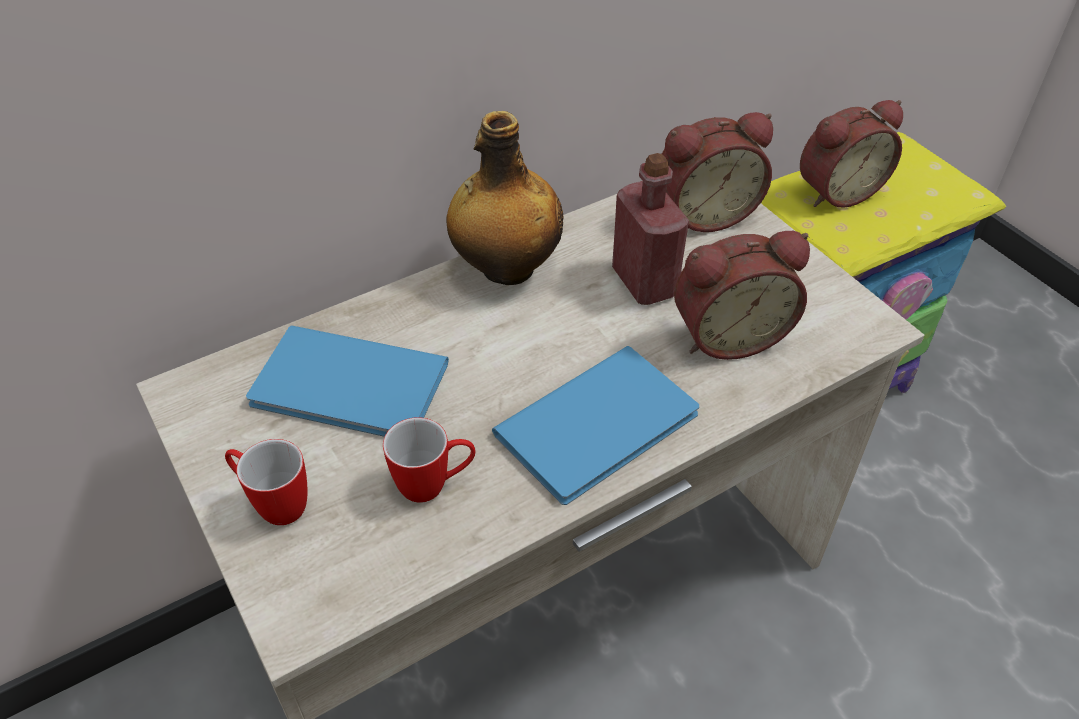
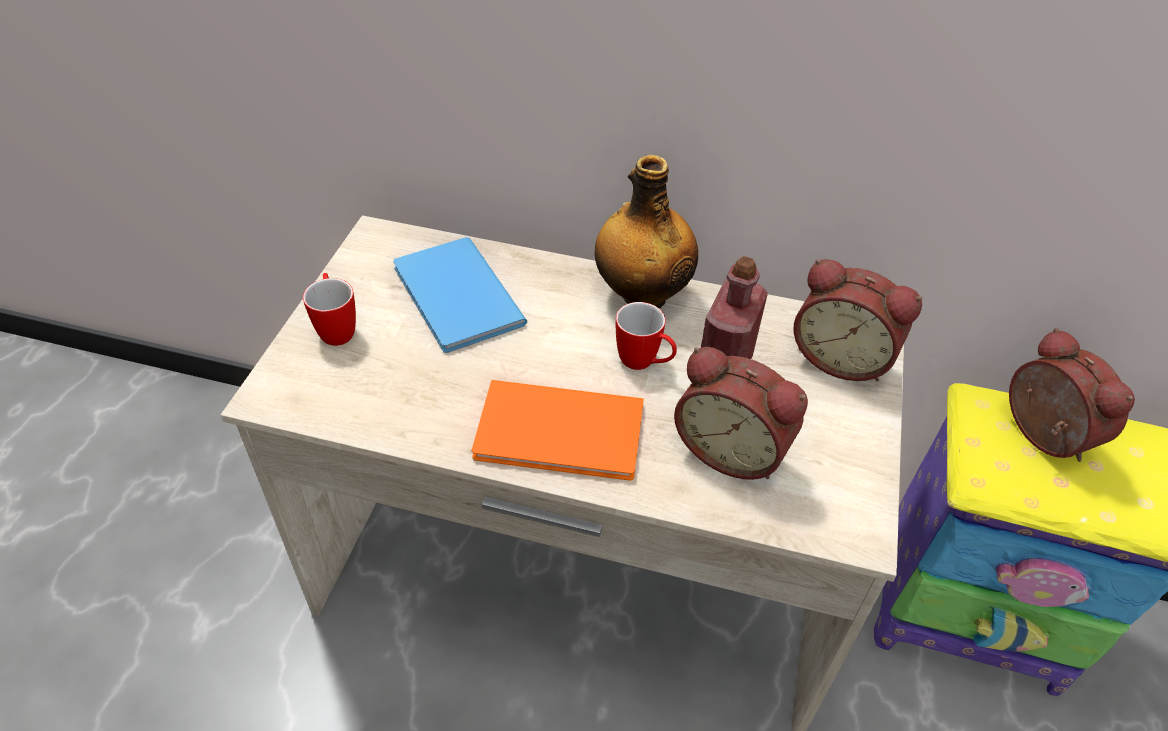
camera: 45 degrees right, 0 degrees up
(434, 485) = (422, 386): mug -> mug (644, 363)
(604, 425) = (563, 435): blue book -> orange book
(836, 191) = (1041, 436): alarm clock -> alarm clock turned 135 degrees counterclockwise

